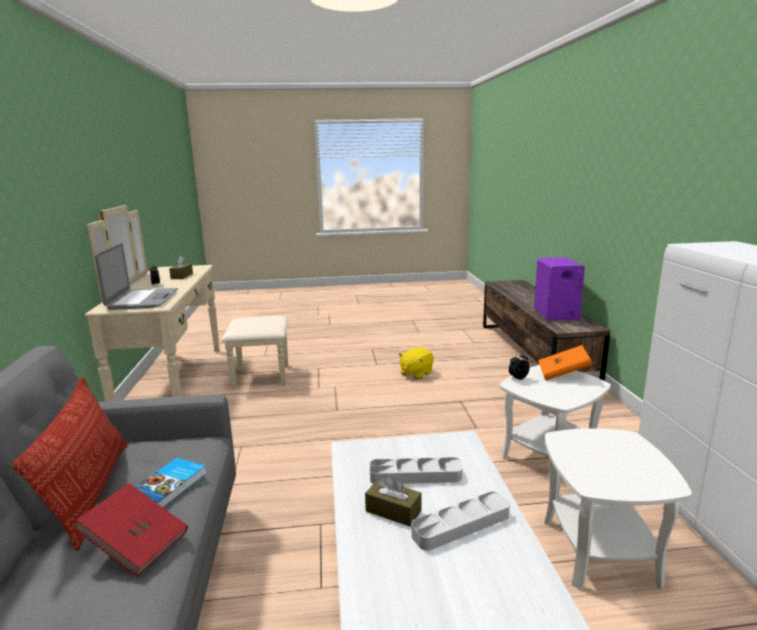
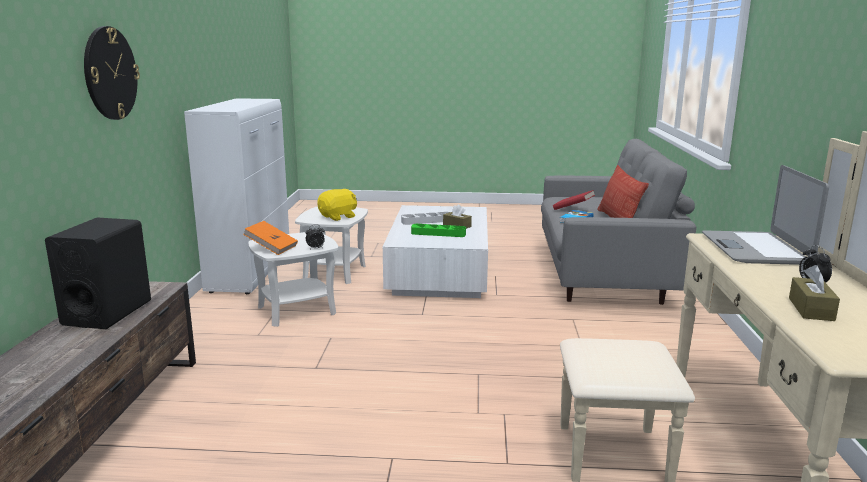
camera: 170 degrees left, 0 degrees up
(415, 475) = (438, 233): grey tray -> green tray
(416, 373) = (336, 423): yellow plush toy -> yellow plush toy (338, 217)
(556, 314) = (107, 312): purple speaker -> black speaker
(657, 177) = (110, 73): none -> wall clock

